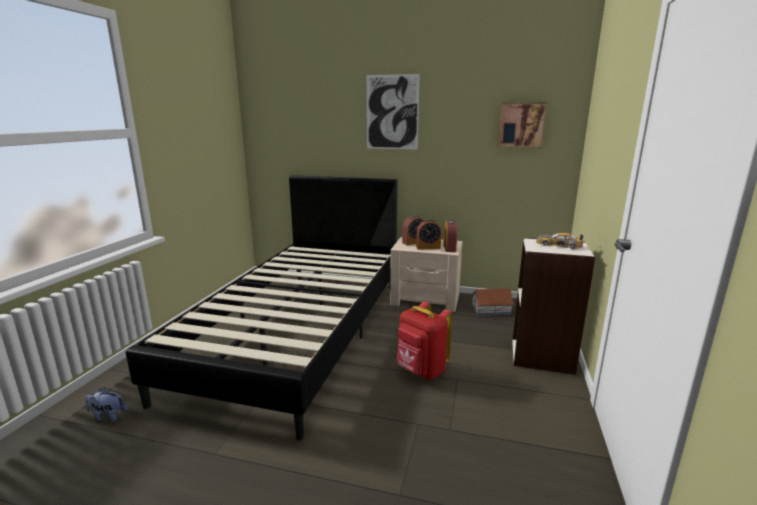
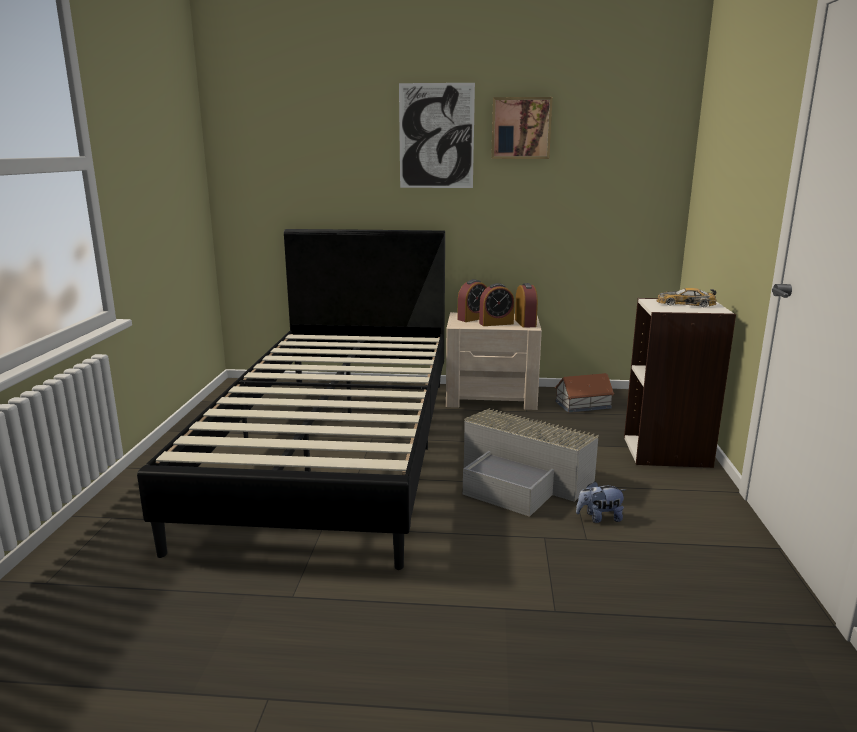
camera: 10 degrees left, 0 degrees up
(108, 416) = (110, 571): plush toy -> plush toy (599, 518)
(421, 371) = (523, 481): red backpack -> grey storage box
(521, 125) = (613, 153): picture -> picture (521, 128)

